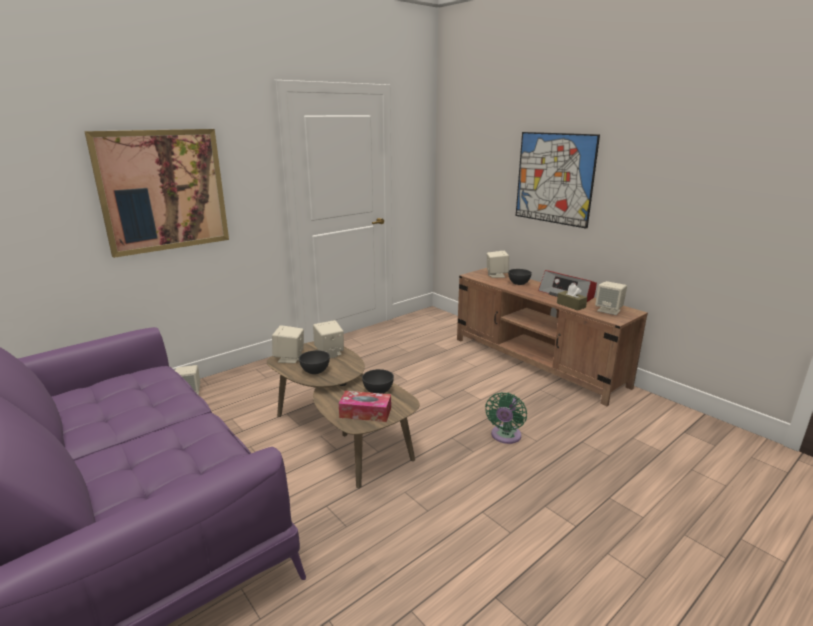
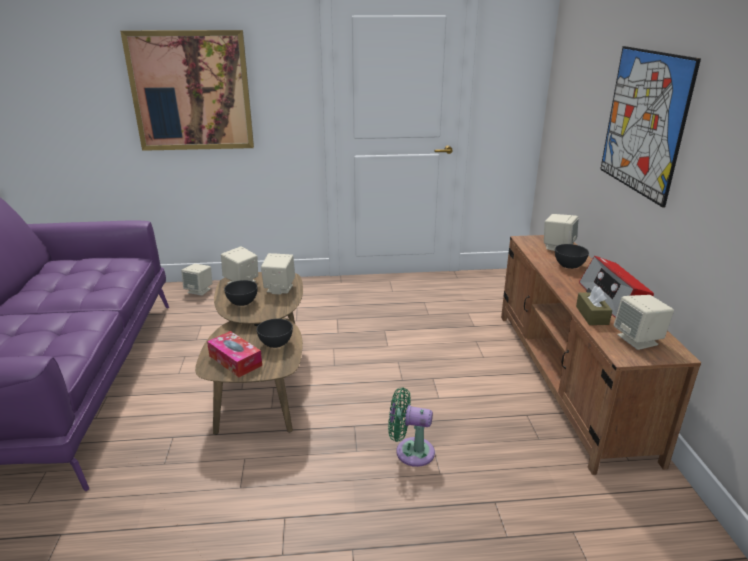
camera: 35 degrees right, 5 degrees up
(505, 436) = (410, 451): green fan -> green fan turned 45 degrees clockwise

